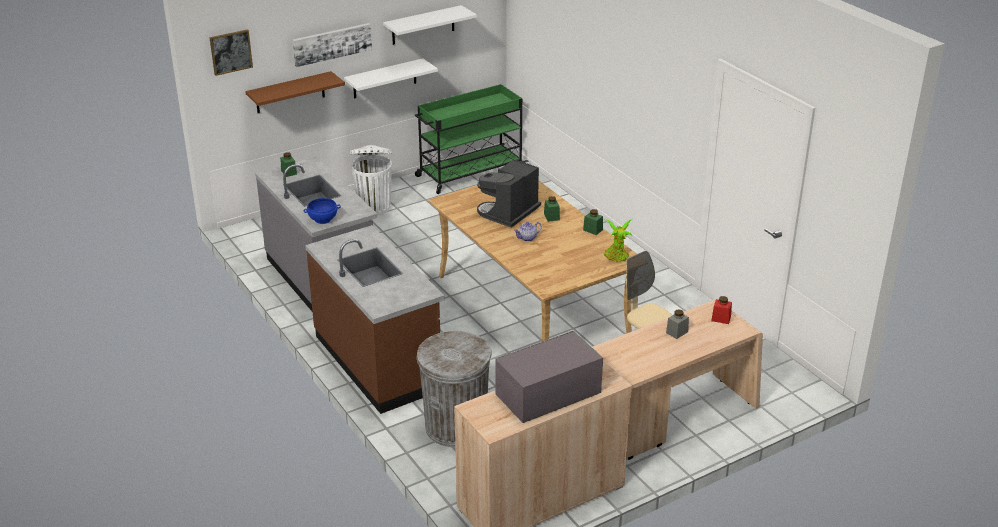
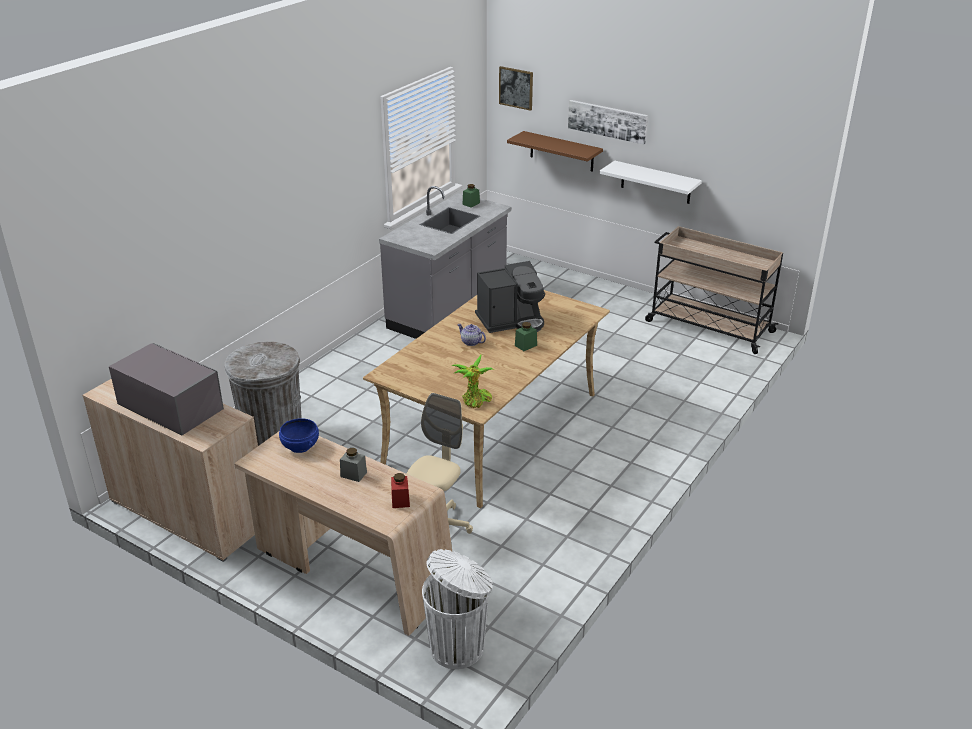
camera: 65 degrees right, 0 degrees up
(323, 219) = (403, 237): blue bowl -> blue bowl (299, 446)
(374, 206) = (590, 297): white trash can -> white trash can (458, 647)
(378, 362) = (346, 371): brown counter -> none
(423, 25) = (707, 143): white shelf -> none
(470, 172) = (708, 326): green cart -> beige cart
(508, 213) = (511, 321): coffee machine -> coffee machine turned 150 degrees clockwise
(593, 230) = (520, 375): green jar -> none

